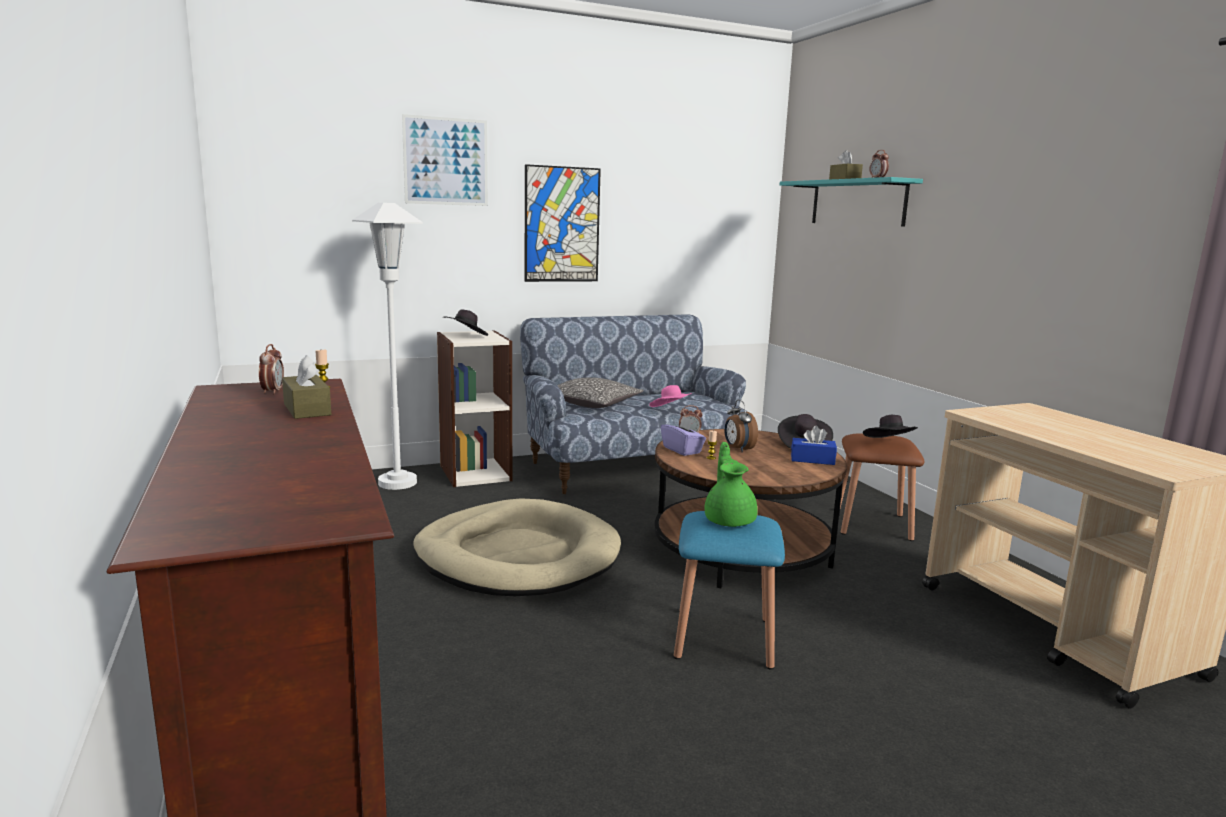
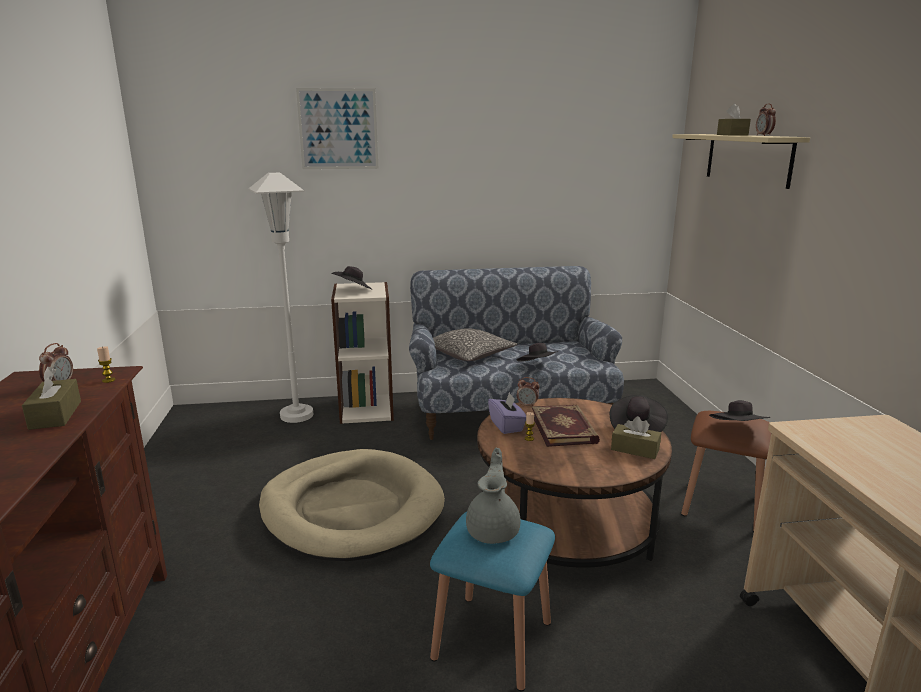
camera: 15 degrees right, 5 degrees up
(562, 224) = (450, 183): picture -> none
(670, 410) = (537, 366): pink hat -> black hat
(729, 519) = (494, 530): green teapot -> grey teapot
(738, 449) = (564, 428): alarm clock -> book
(812, 459) = (635, 449): blue tissue box -> brown tissue box
(857, 203) = (747, 159): turquoise shelf -> beige shelf

